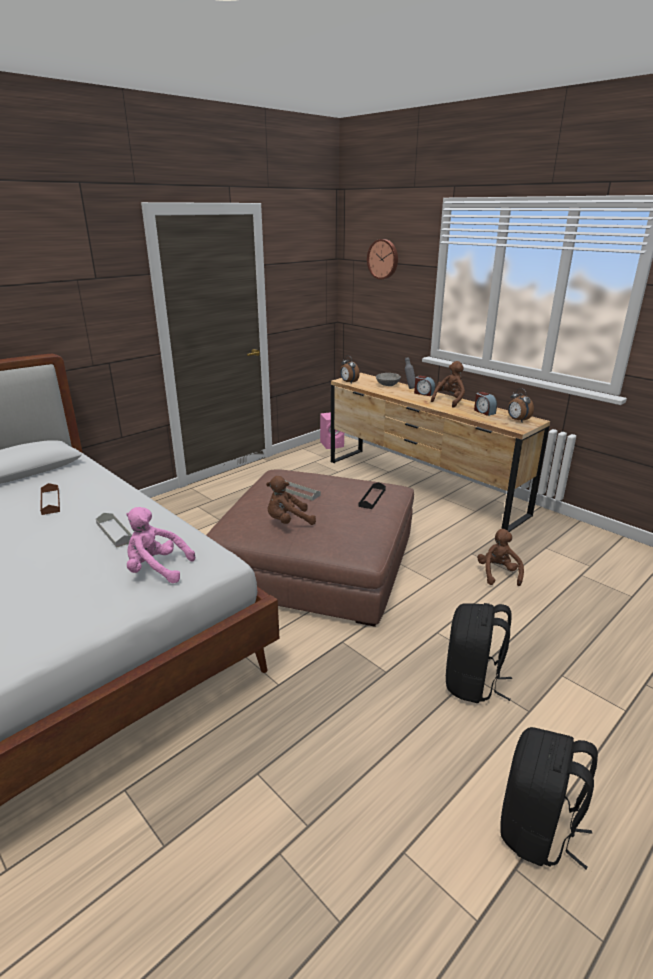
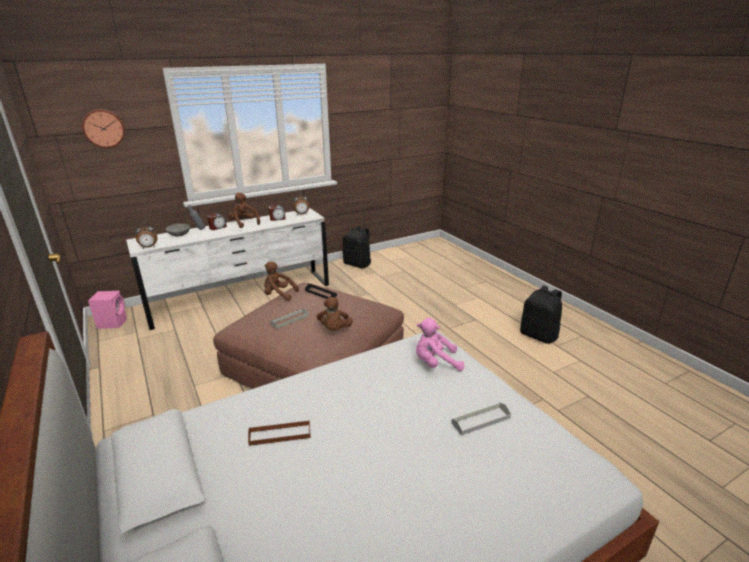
camera: 75 degrees left, 0 degrees up
(115, 532) = (371, 385): grey tray -> grey tray (481, 420)
(156, 569) = (435, 363): pink plush toy -> pink plush toy turned 60 degrees clockwise
(421, 486) = (241, 298): brown dresser -> white dresser
(472, 682) = (454, 329): black backpack -> black backpack (358, 264)
(498, 573) = (367, 298): brown plush toy -> brown plush toy (279, 295)

